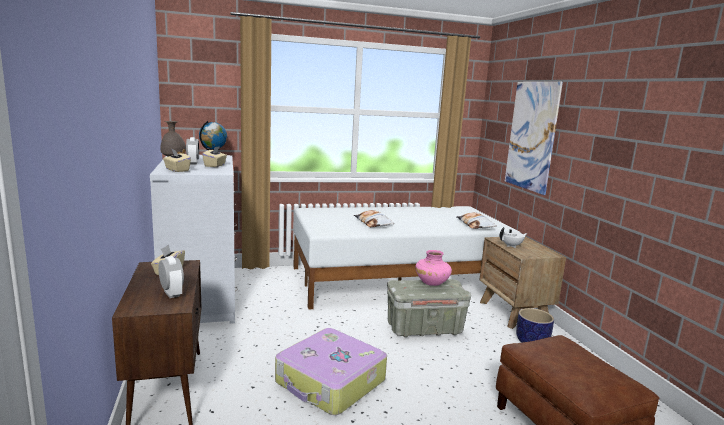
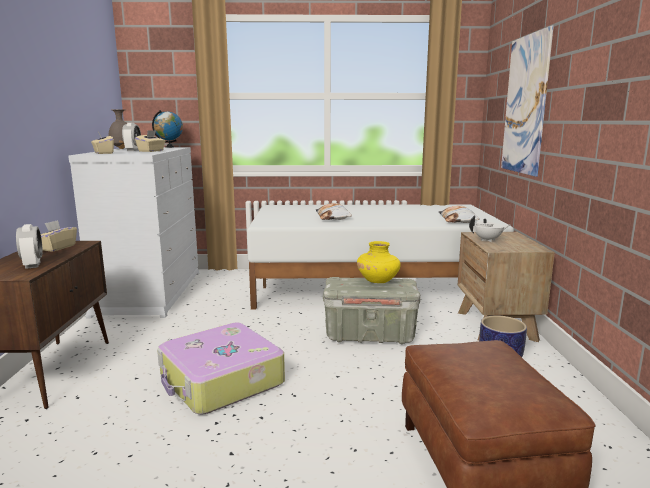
camera: 15 degrees right, 0 degrees up
(432, 283) = (378, 281): pink vase -> yellow vase

